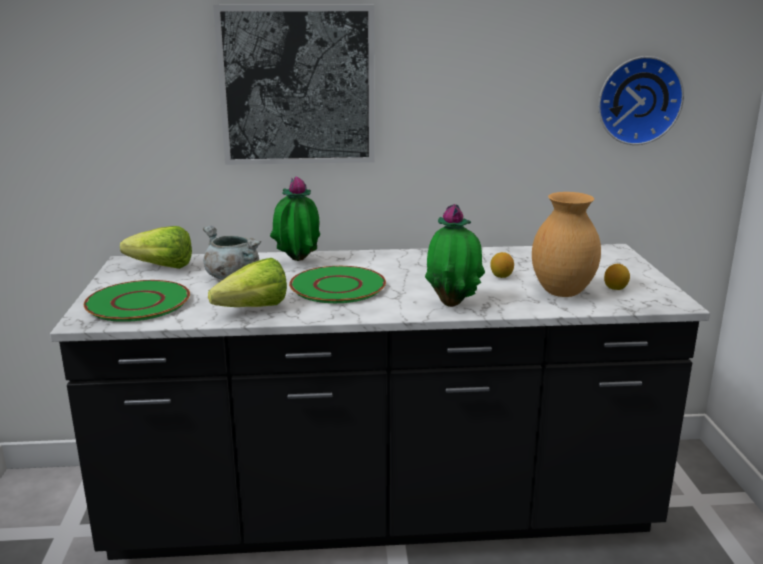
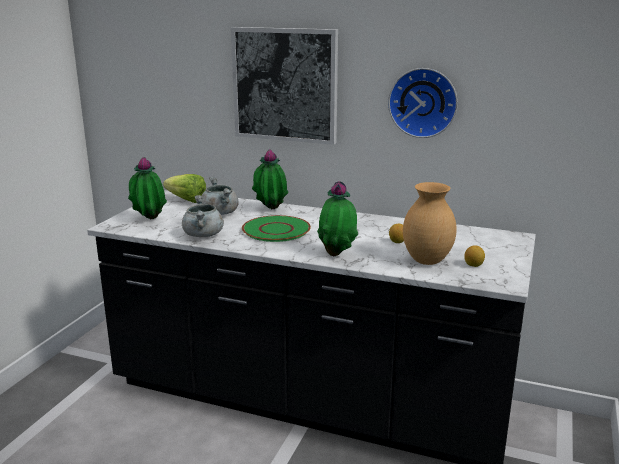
camera: 25 degrees right, 0 degrees up
(137, 303) = (149, 220): green plate -> potted plant
(247, 310) = (203, 235): lettuce -> grey cooking pot
(638, 100) = (550, 114): wall clock -> wall clock (423, 102)

